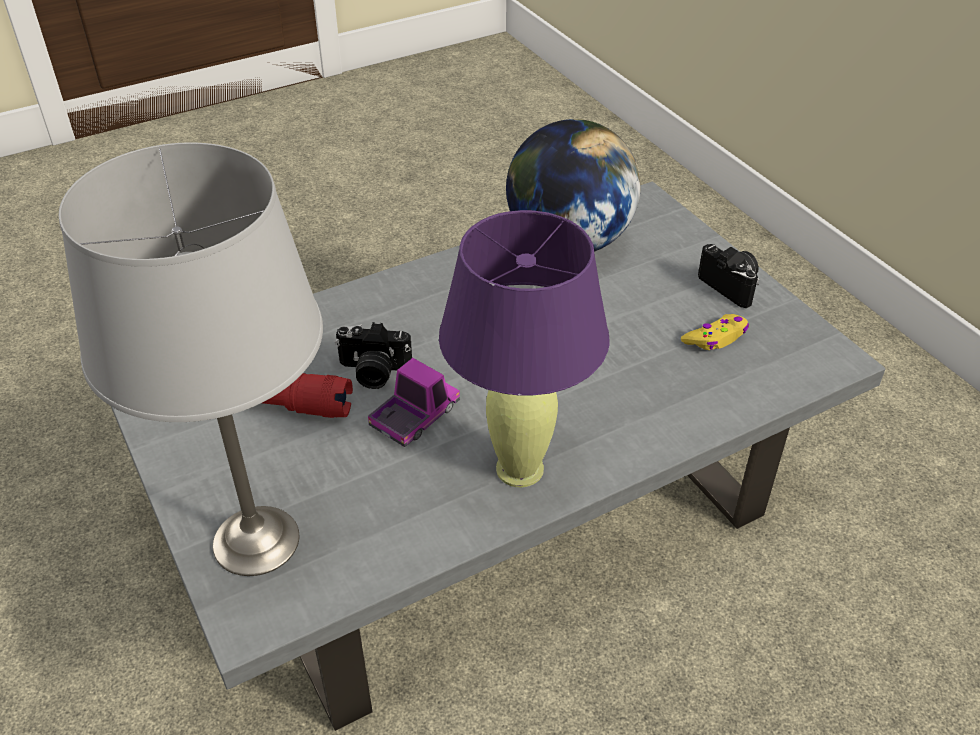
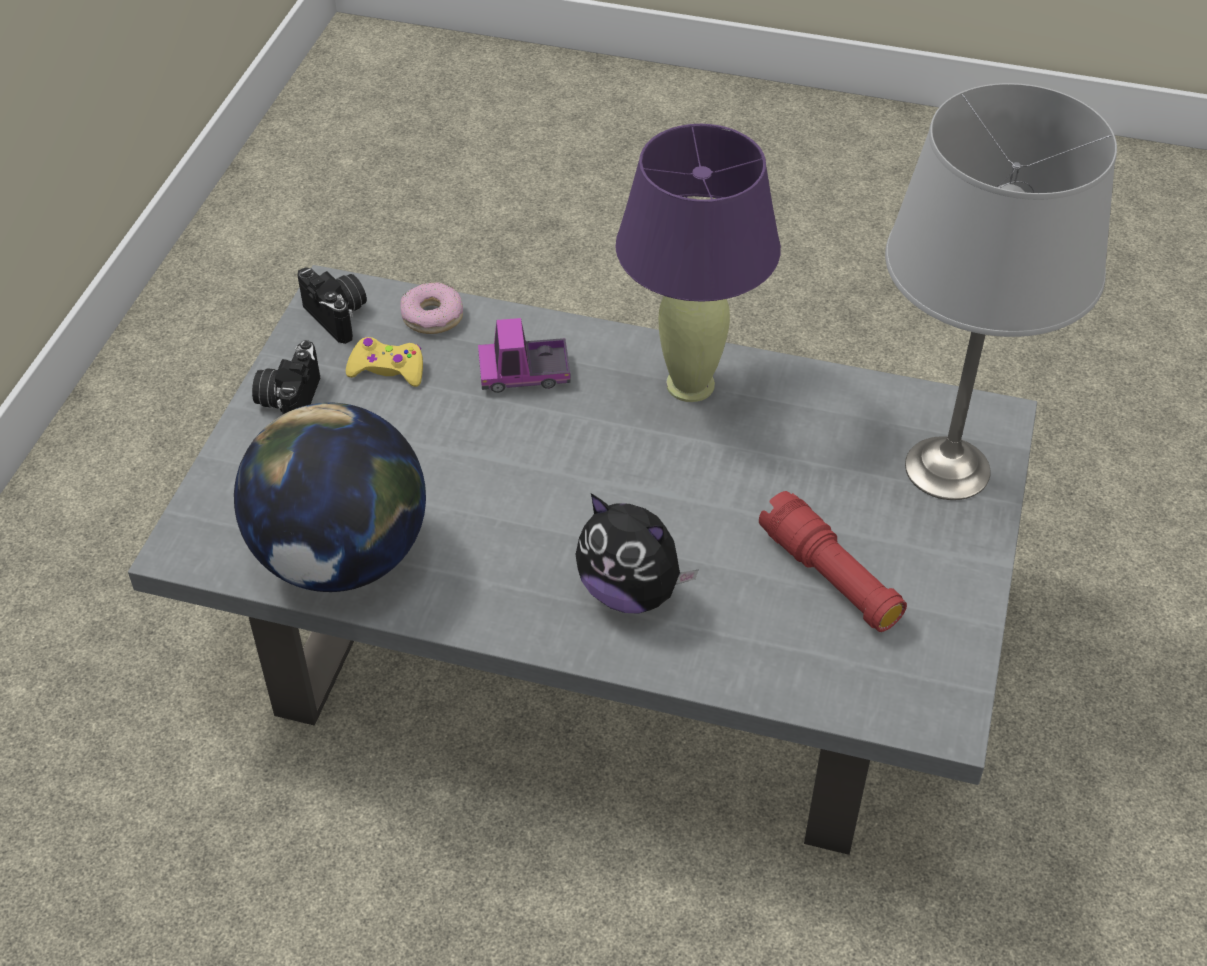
camera: 135 degrees left, 5 degrees up
(373, 372) = (712, 549): camera -> camera (339, 315)
(395, 321) = (631, 591): none -> plush toy
(415, 417) = (722, 481): toy truck -> toy truck (524, 374)
(754, 389) = (432, 316): none -> donut

